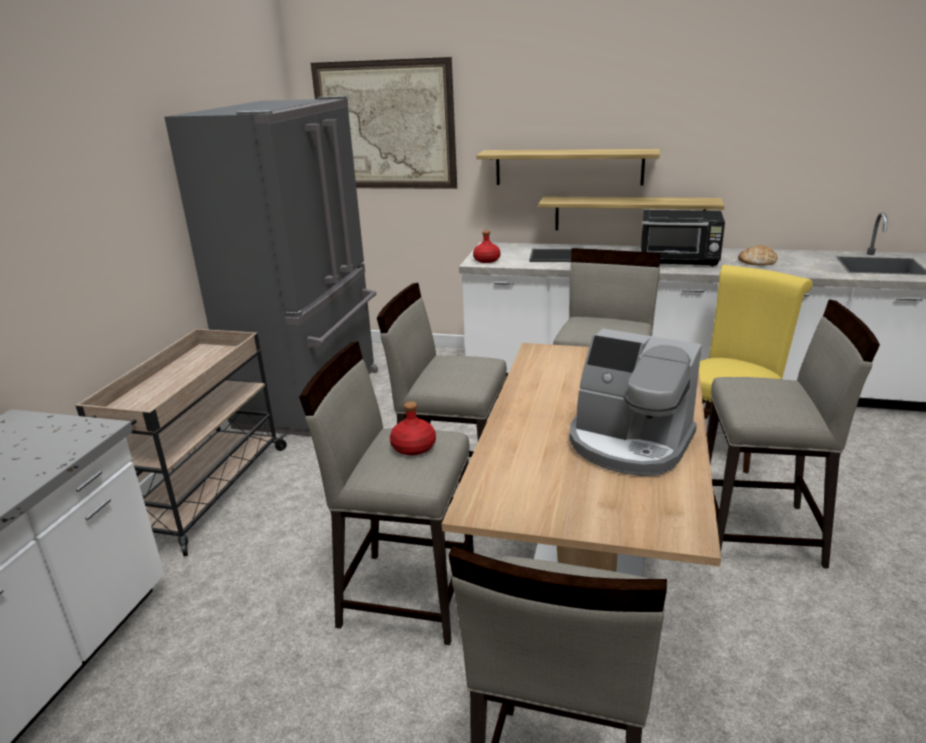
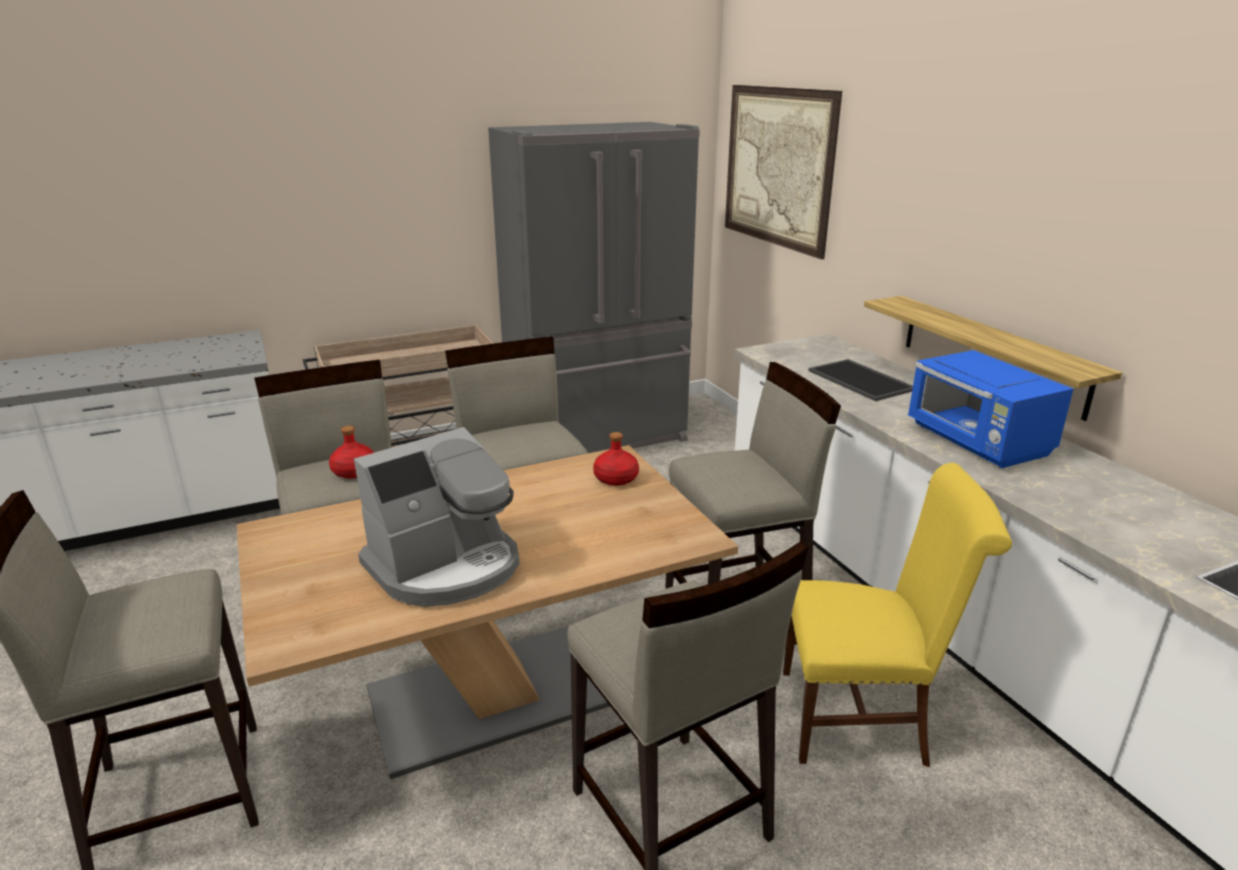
camera: 50 degrees right, 0 degrees up
(486, 260) = (774, 353): red bottle -> red bottle (615, 478)
(568, 167) = (933, 263): shelf -> none
(629, 444) = (446, 566): coffee machine -> coffee machine turned 120 degrees counterclockwise
(679, 261) = (977, 442): black microwave -> blue microwave
(757, 261) = (1090, 492): bread -> none

